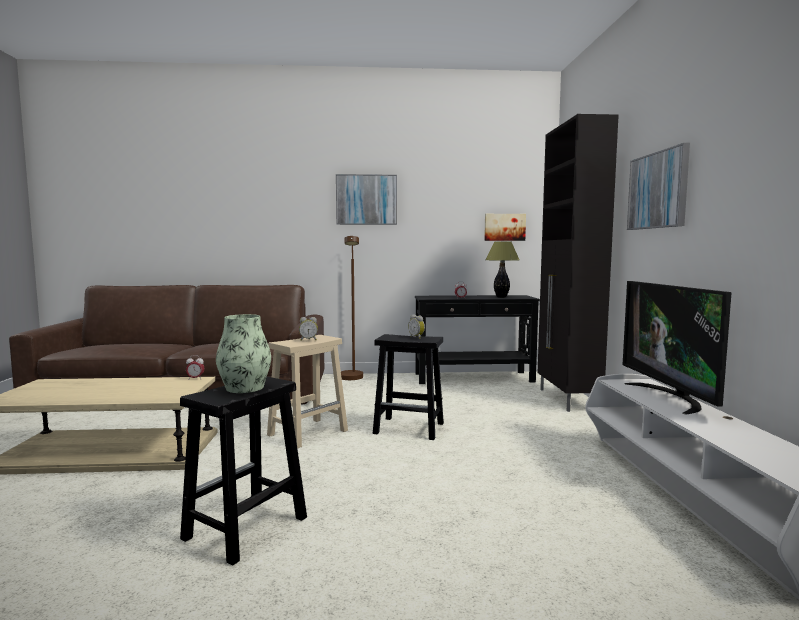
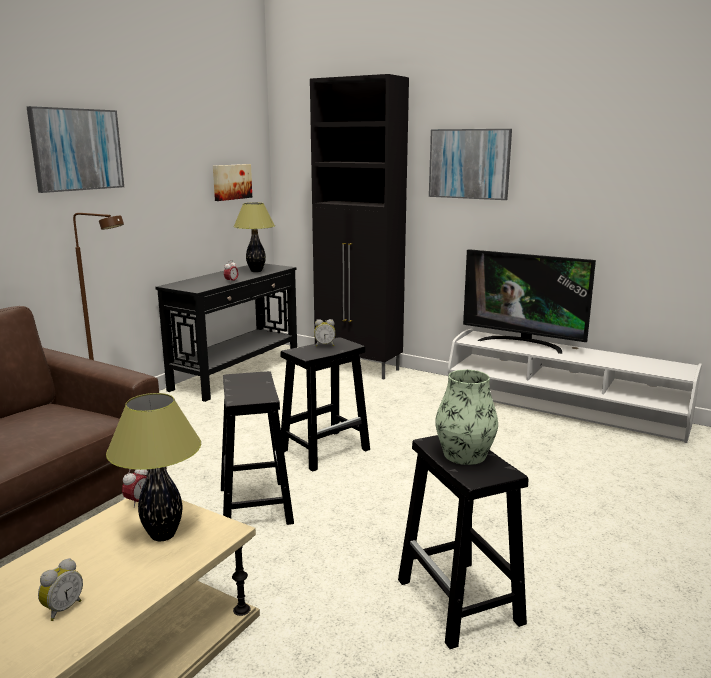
camera: 55 degrees left, 10 degrees up
(161, 390) = (163, 535): none -> table lamp
(308, 340) = (248, 385): alarm clock -> alarm clock (62, 609)
(308, 432) = (255, 504): beige stool -> black stool

